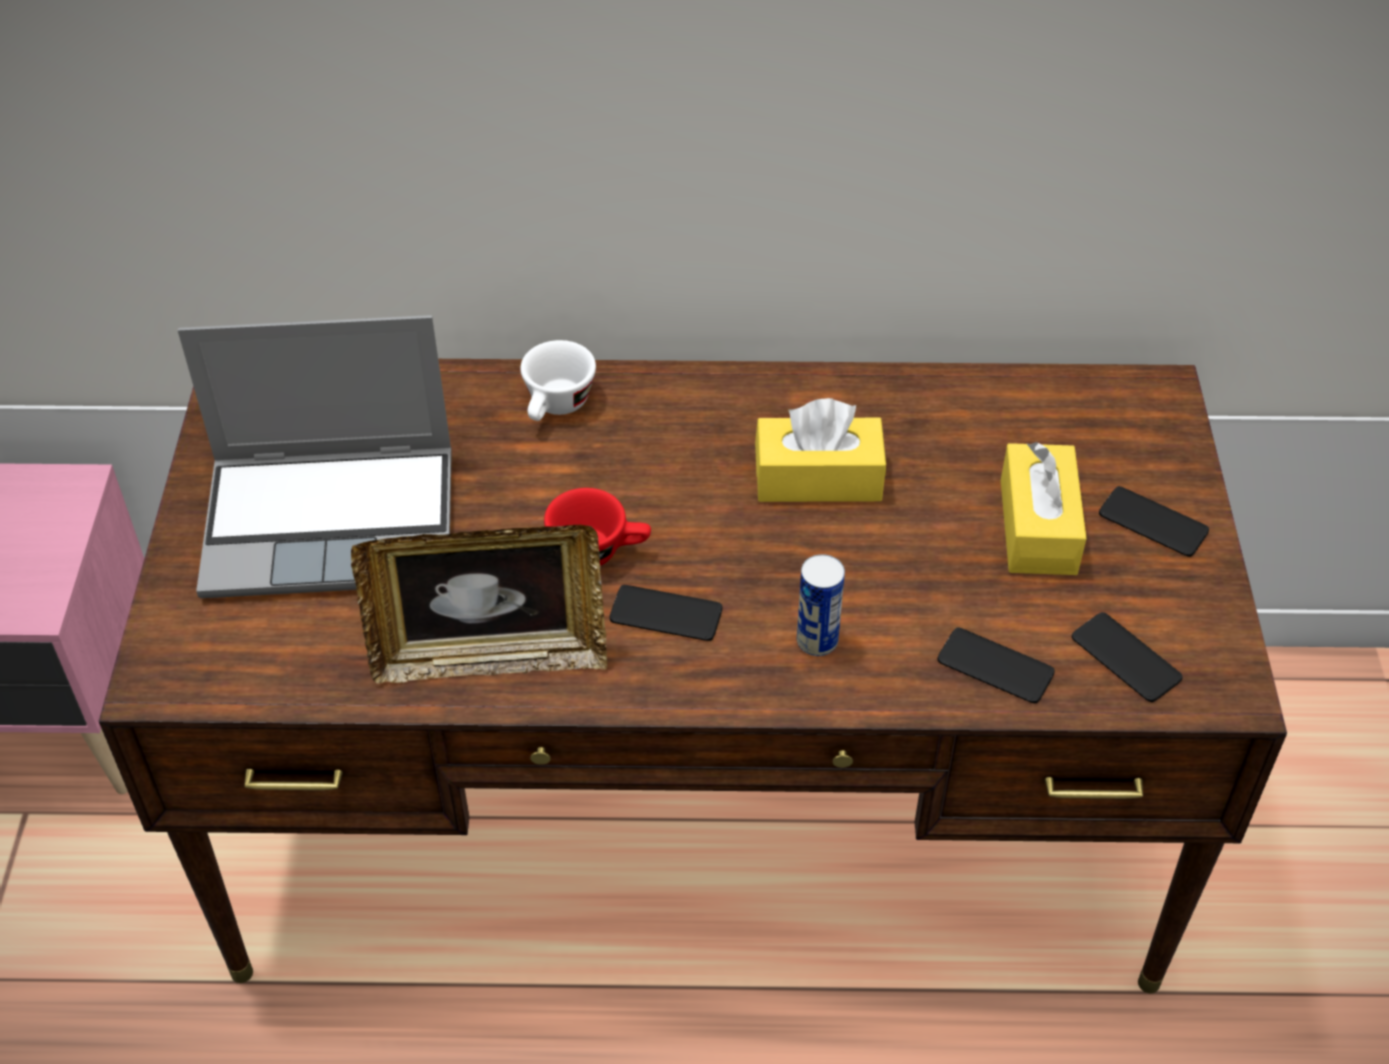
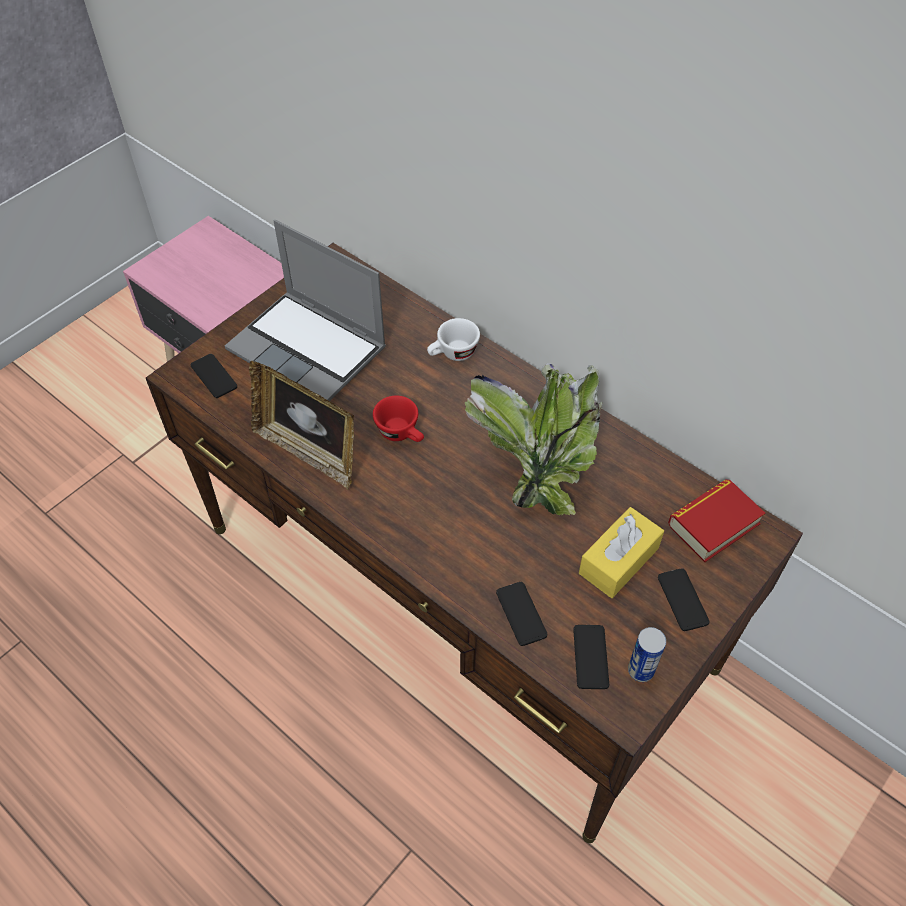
camera: 40 degrees right, 5 degrees up
(666, 614) = (399, 482): phone -> phone (214, 376)
(817, 641) = (452, 542): can -> can (640, 670)
(818, 478) = (536, 464): yellow tissue box -> potted plant
(1095, 416) = (713, 524): none -> book

